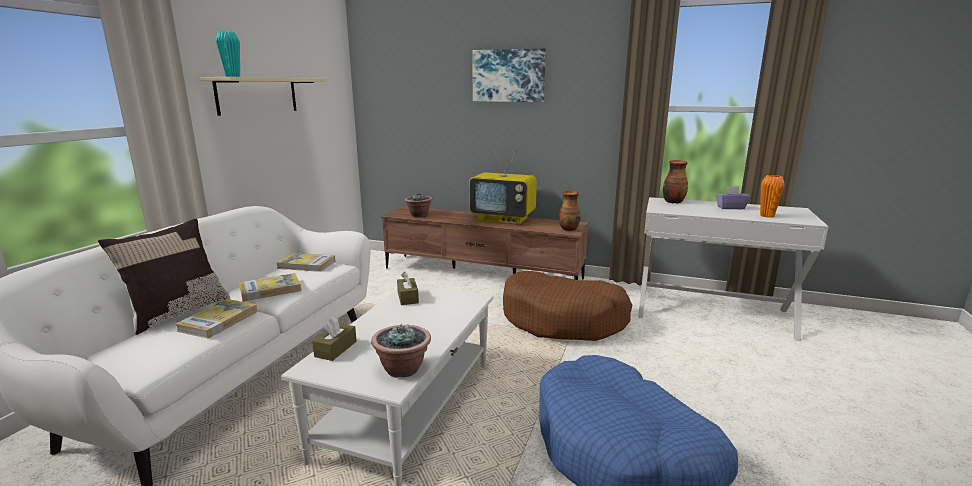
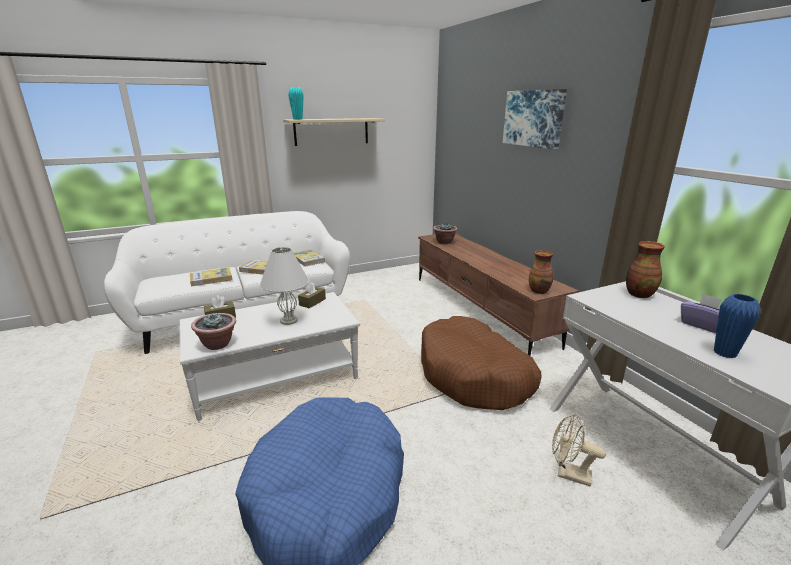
camera: 45 degrees right, 5 degrees up
(178, 313) = (210, 268): pillow -> none
(424, 320) = (288, 320): none -> white table lamp
(503, 219) = (501, 264): television -> none
(705, 346) = (568, 474): none -> beige fan
(767, 216) = (724, 353): orange vase -> blue vase

